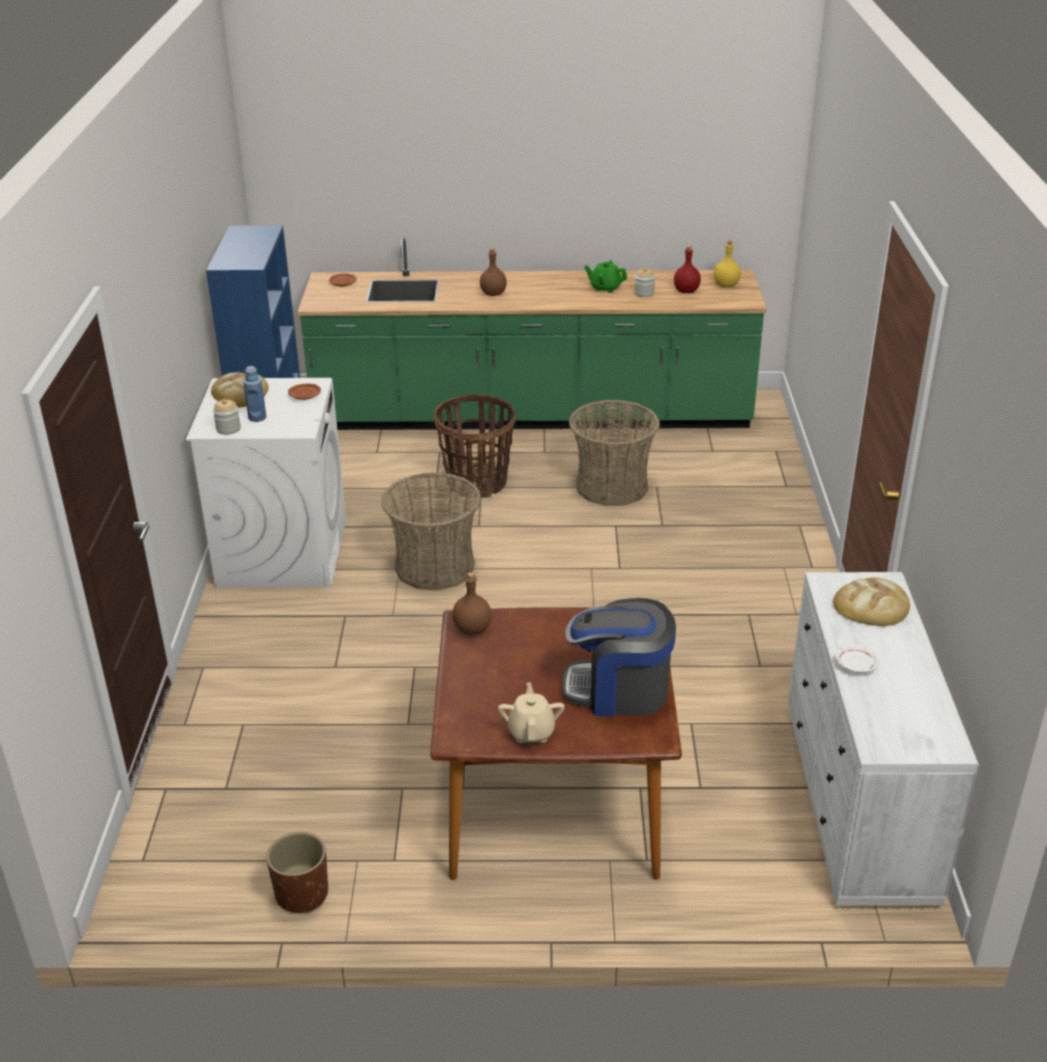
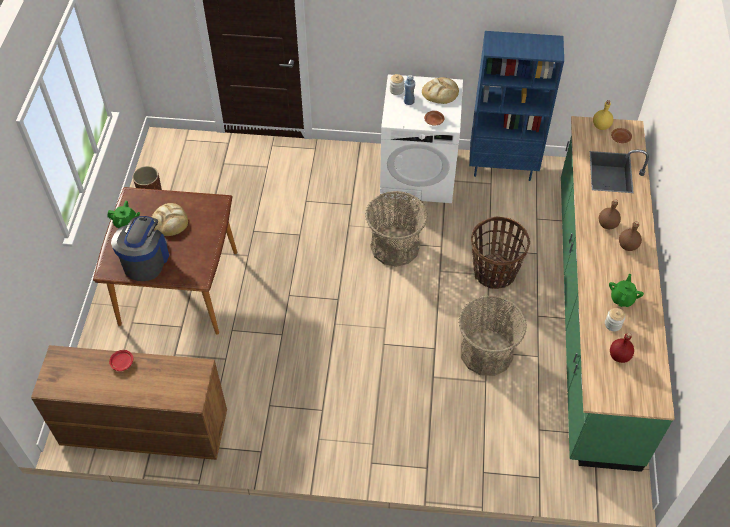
camera: 95 degrees right, 20 degrees up
(473, 629) = (211, 205): brown bottle -> brown bottle (627, 246)
(531, 732) = (126, 223): beige teapot -> green teapot
(726, 285) = (634, 389): yellow bottle -> yellow bottle (601, 126)
(855, 665) = (122, 362): white plate -> red plate
(858, 802) = (143, 428): white dresser -> brown dresser
(871, 606) = (171, 385): bread -> bread (170, 221)

